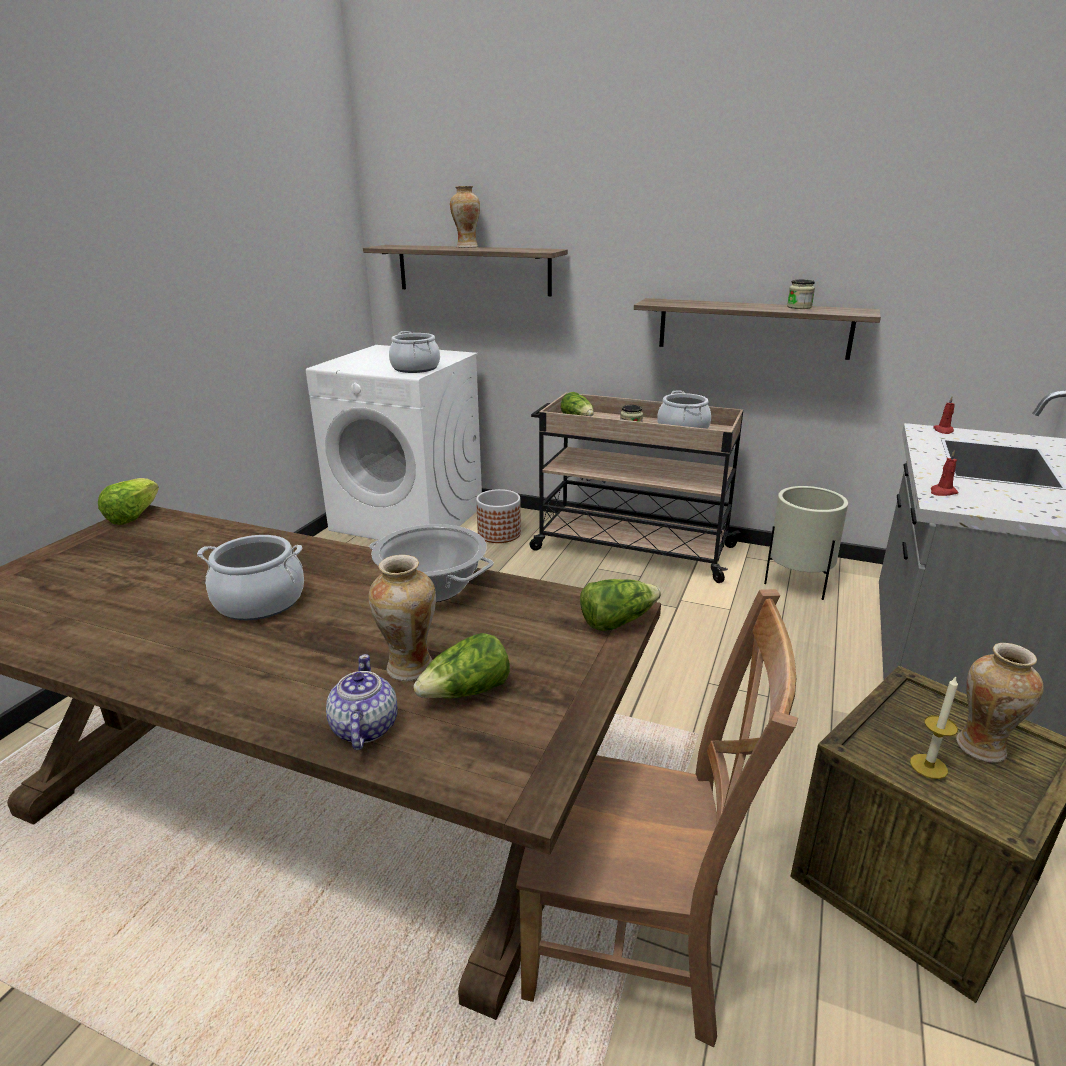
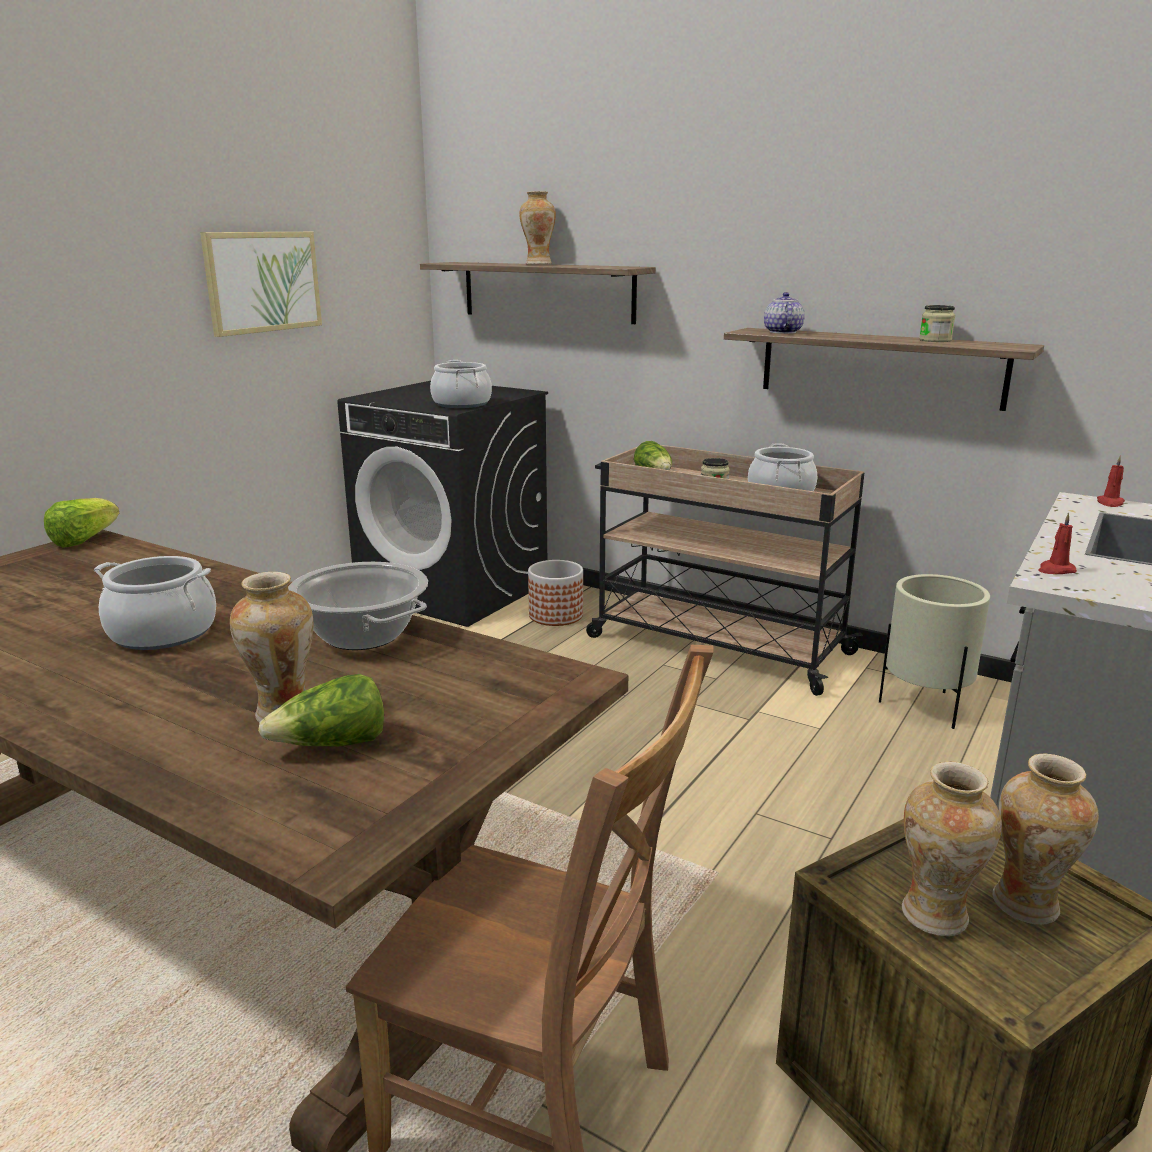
camera: 10 degrees right, 5 degrees down
(240, 271) = (262, 282): none -> picture
(363, 729) = (193, 769): teapot -> teapot (782, 332)
(409, 518) = (454, 590): white washing machine -> black washing machine
(617, 621) = (560, 688): lettuce -> none
(928, 766) = (935, 916): candle -> vase

